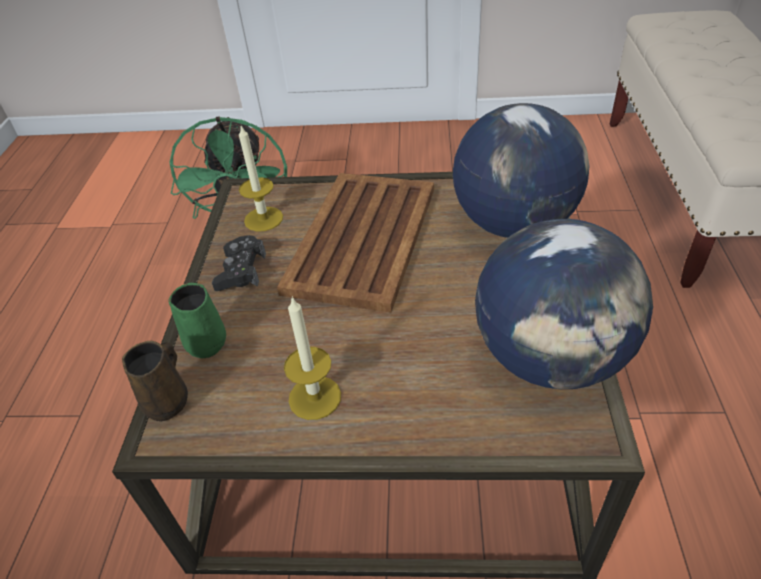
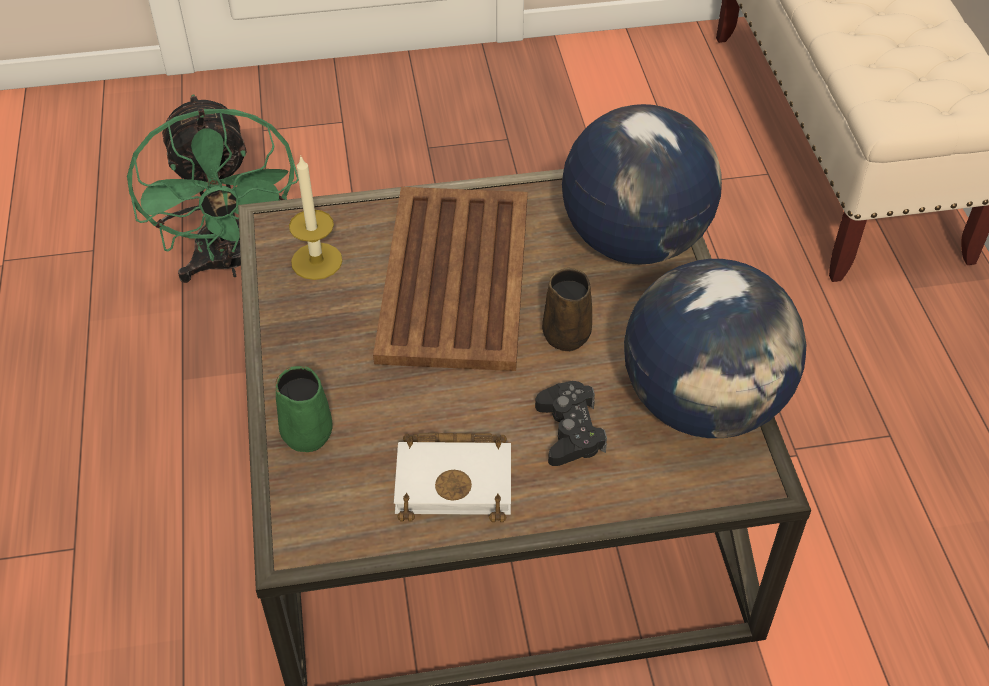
camera: 15 degrees left, 5 degrees up
(168, 401) = (289, 507): brown mug -> brown mug (566, 333)
(241, 270) = (313, 336): black game controller -> black game controller (570, 431)
(315, 397) = (457, 480): candle -> white book

